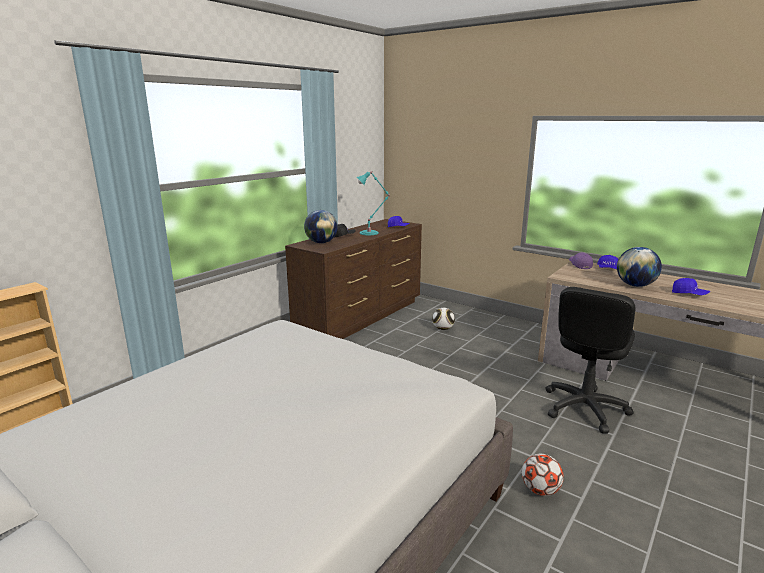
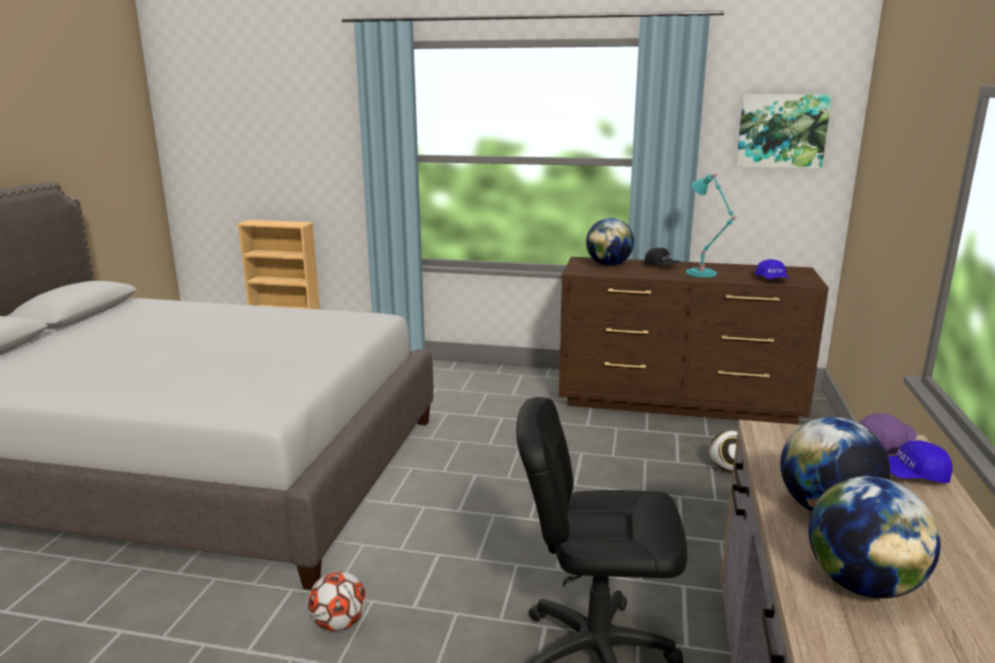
camera: 65 degrees right, 0 degrees up
(358, 144) = (781, 131): none -> picture
(689, 294) = (862, 584): blue cap -> globe

